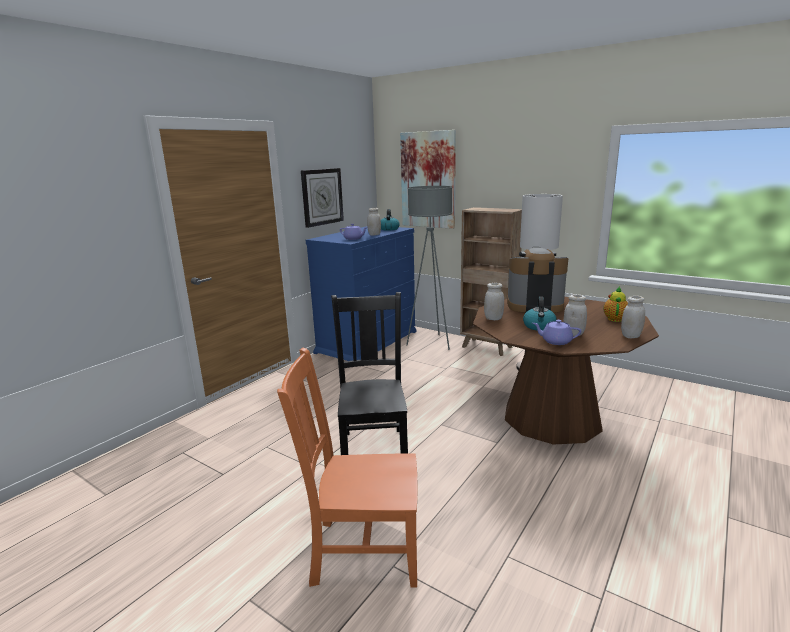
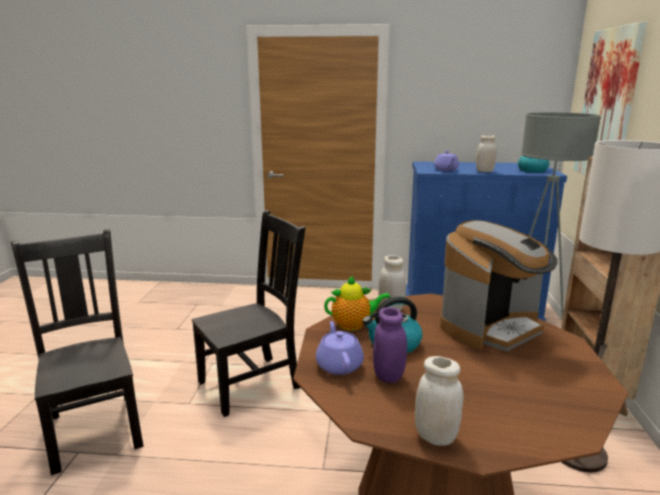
camera: 60 degrees right, 0 degrees up
(322, 197) = (453, 115): wall clock -> none
(362, 551) = (95, 427): orange chair -> black chair
(534, 306) = (491, 327): coffee machine -> coffee machine turned 75 degrees clockwise
(573, 334) = (388, 376): white jar -> purple jar
(615, 318) = (524, 410): teapot -> teapot (354, 325)

